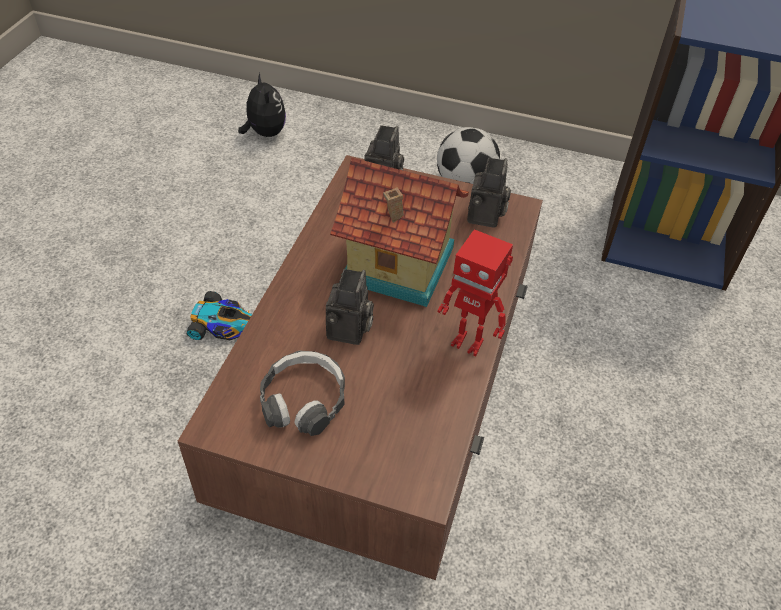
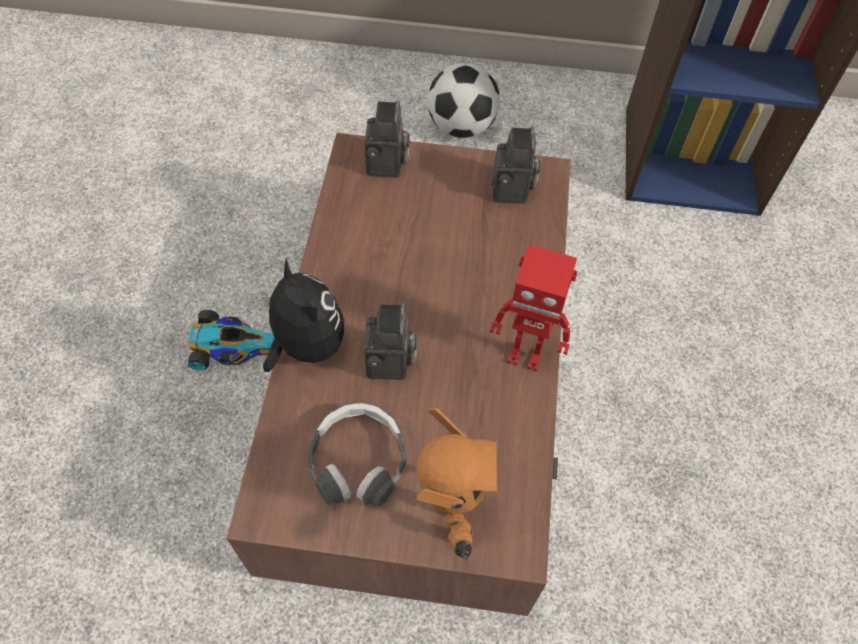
camera: 10 degrees left, 10 degrees up
(265, 133) = (220, 94): plush toy -> plush toy (306, 345)
(369, 468) = (449, 531): none -> toy robot
(398, 266) = (427, 271): toy house -> none

